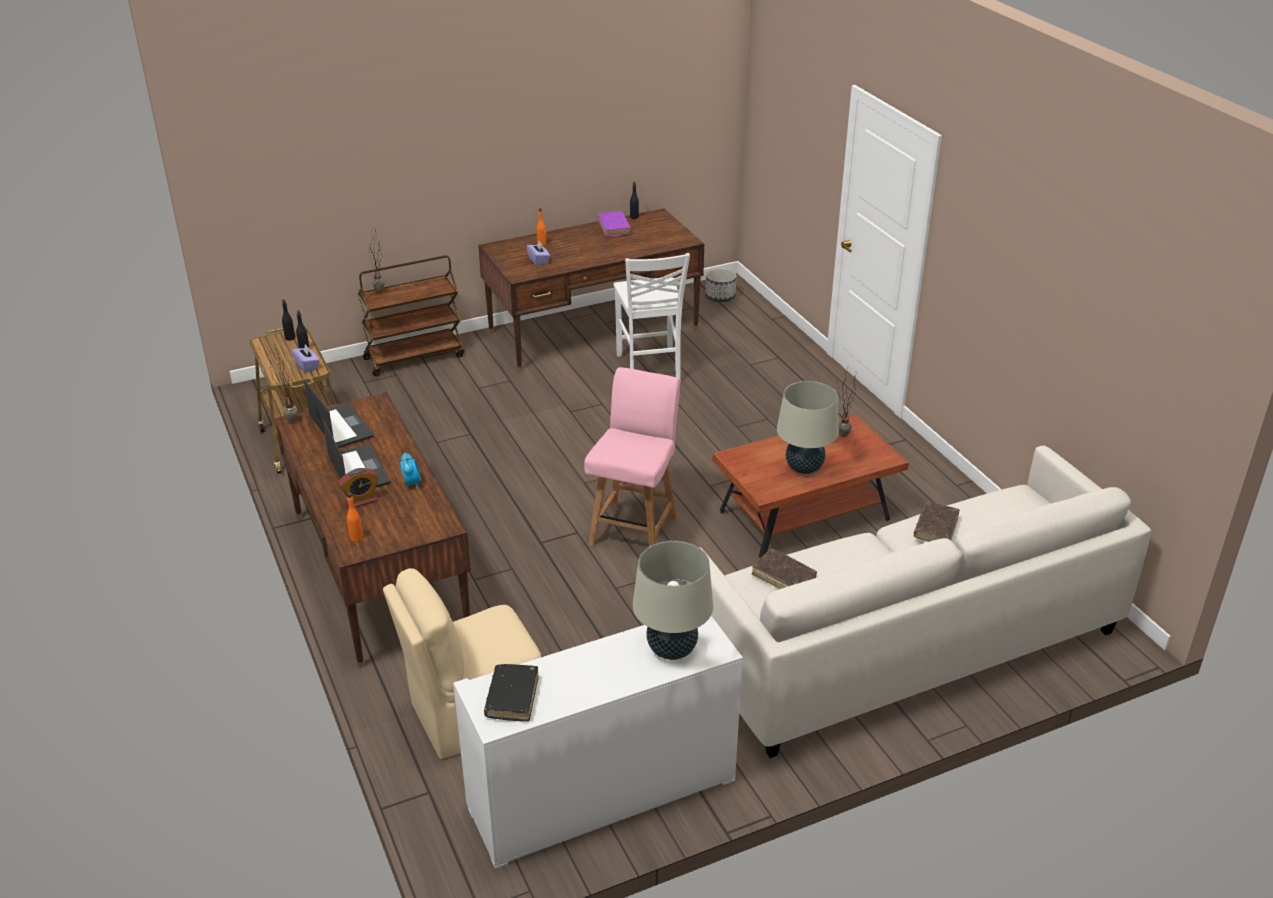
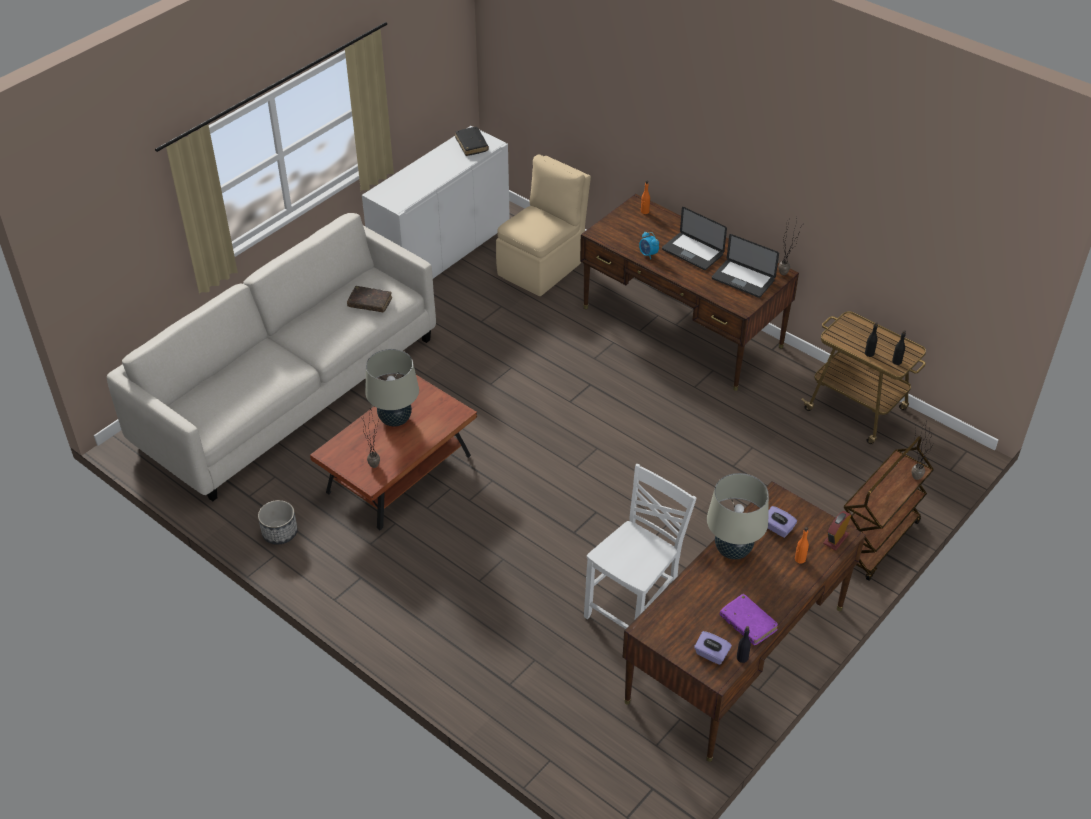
camera: 155 degrees right, 10 degrees up
(307, 366) = (845, 338): purple tissue box -> purple tissue box (711, 654)
(361, 501) = (667, 233): alarm clock -> alarm clock (835, 539)
(634, 529) = (528, 418): pink chair -> none
(649, 370) = (634, 610): white chair -> white chair turned 75 degrees clockwise
(671, 650) = (402, 187): beige table lamp -> beige table lamp (733, 550)
(720, 297) = (635, 785): planter -> planter (279, 533)
(935, 528) = (272, 372): brown book -> none

